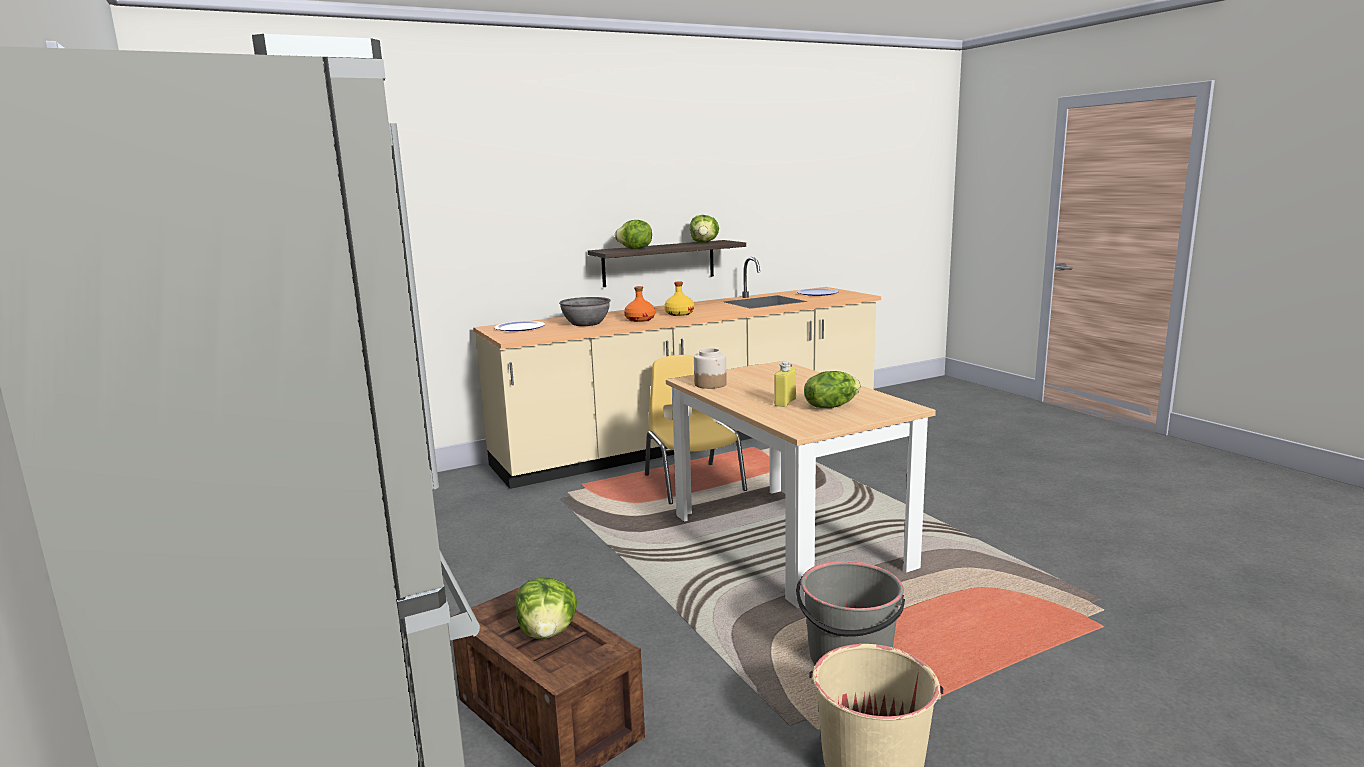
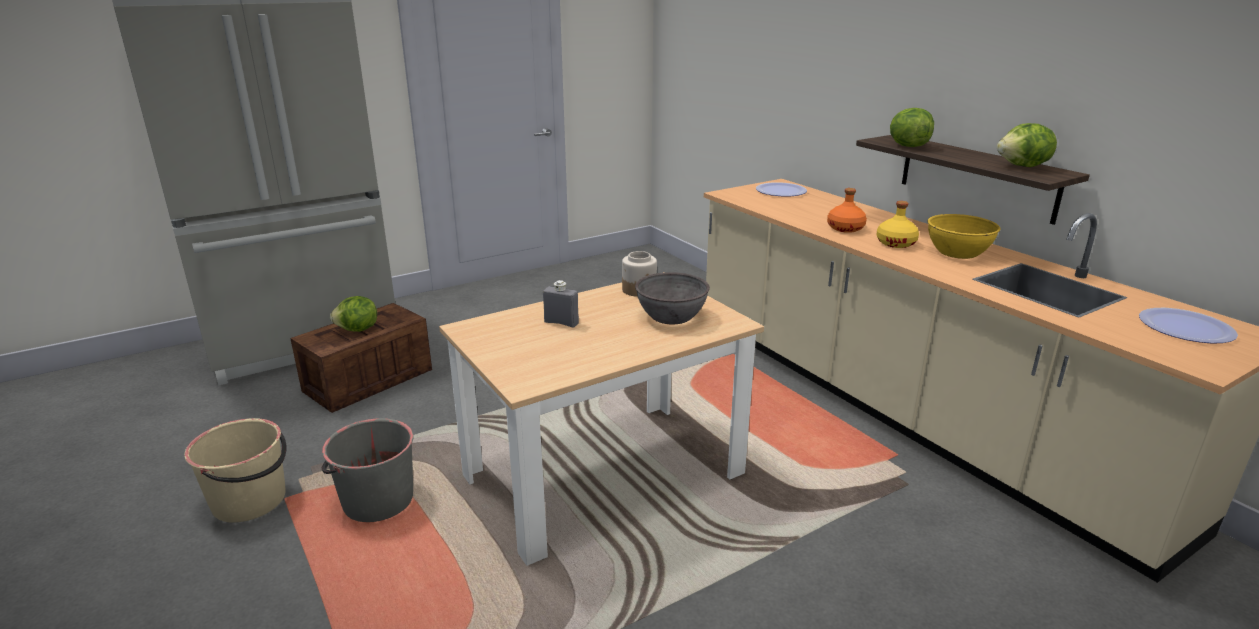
camera: 85 degrees right, 10 degrees up
(586, 323) = (812, 210): grey bowl -> grey bowl (671, 316)
(692, 482) = (755, 414): yellow chair -> none
(701, 307) = (958, 252): none -> yellow bowl
(785, 402) = (561, 323): yellow bottle -> grey bottle
(831, 406) = (541, 344): lettuce -> none

